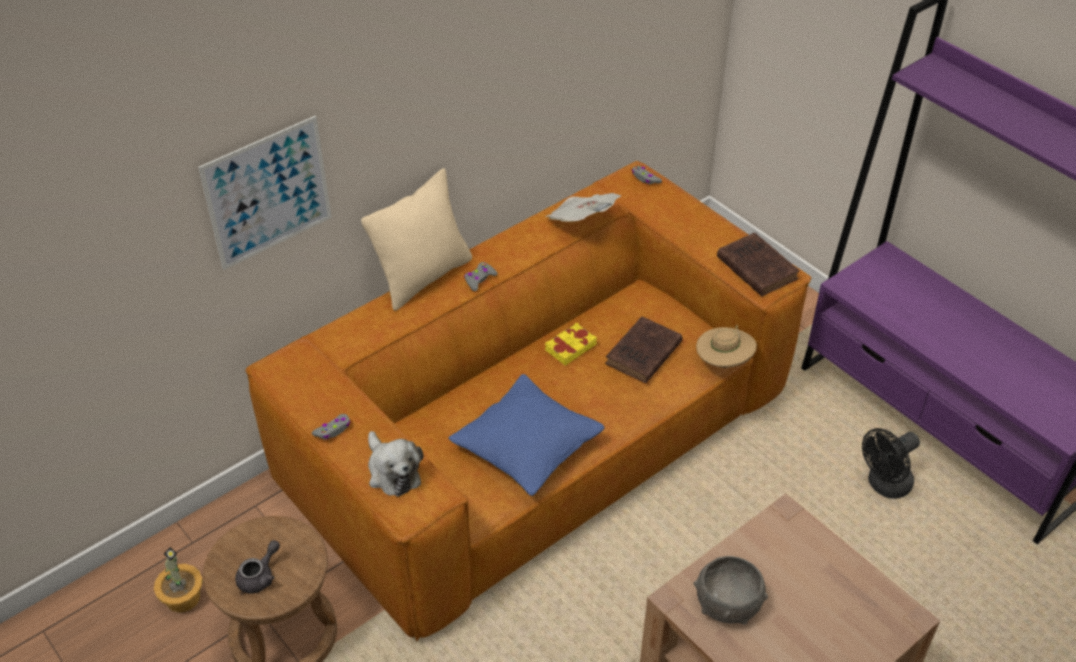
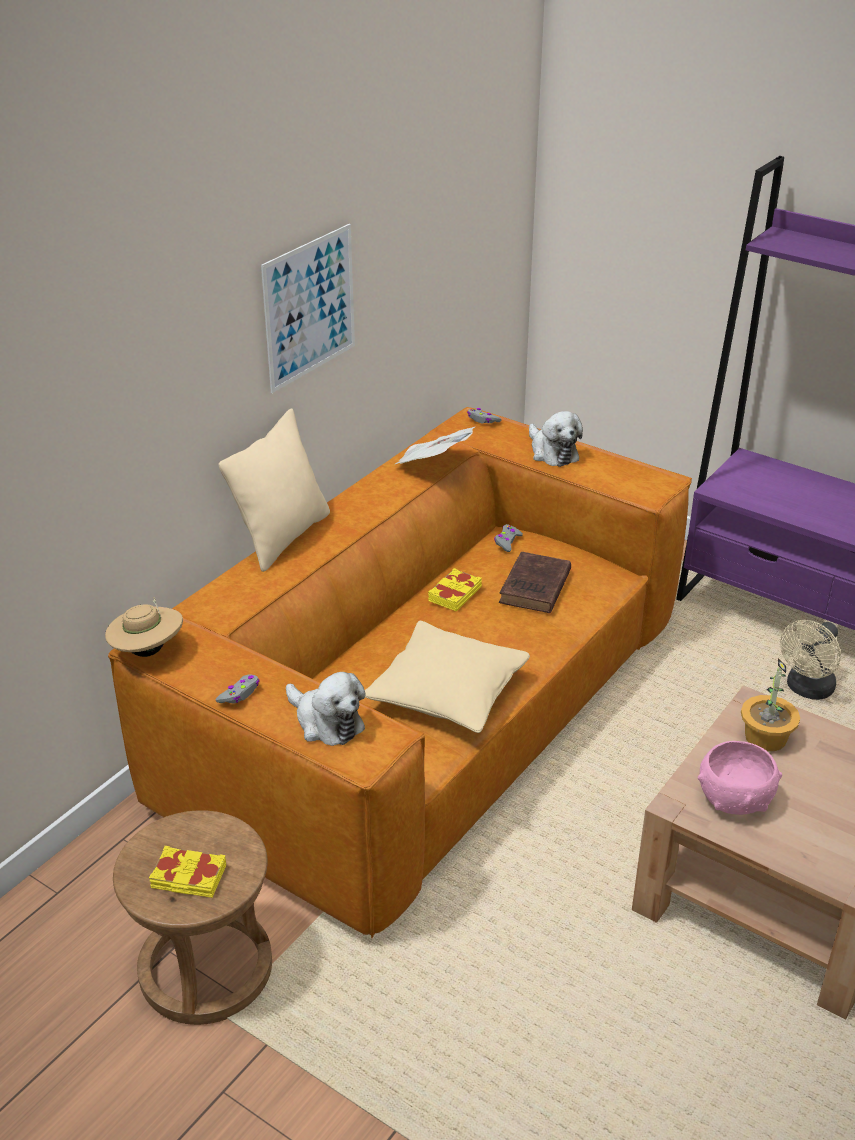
camera: 15 degrees left, 10 degrees down
(182, 597) = (64, 955): potted plant -> potted plant (765, 737)
(260, 576) = (188, 877): grey teapot -> yellow book
(268, 193) = (124, 427): picture -> picture (310, 307)
(479, 279) = (346, 530): grey game controller -> grey game controller (507, 542)
(527, 446) = (447, 692): blue pillow -> beige pillow
(694, 226) = (552, 452): none -> plush toy
(723, 362) = (621, 582): beige hat -> beige hat (147, 651)
(727, 605) = (734, 799): grey bowl -> pink bowl
(755, 267) = (632, 477): brown book -> none
(884, 486) = (806, 689): black fan -> beige fan

